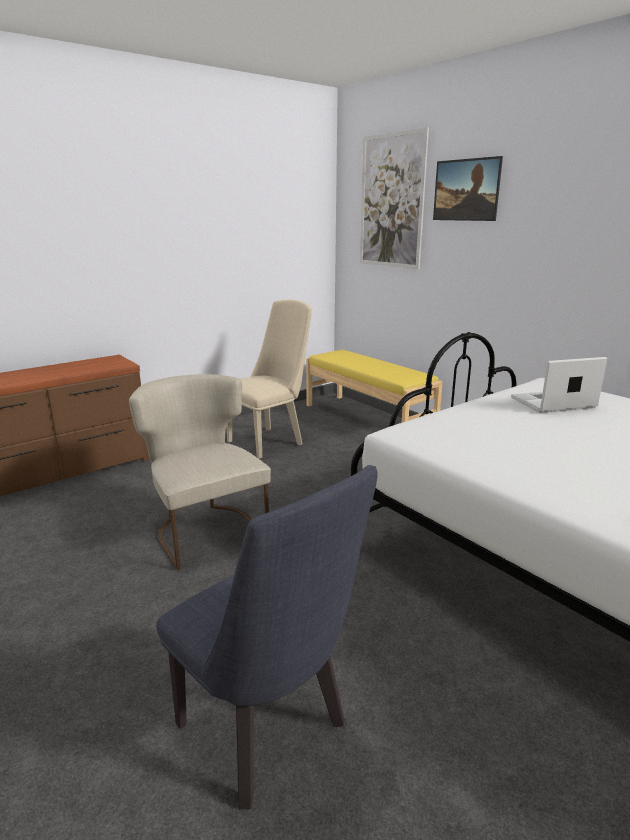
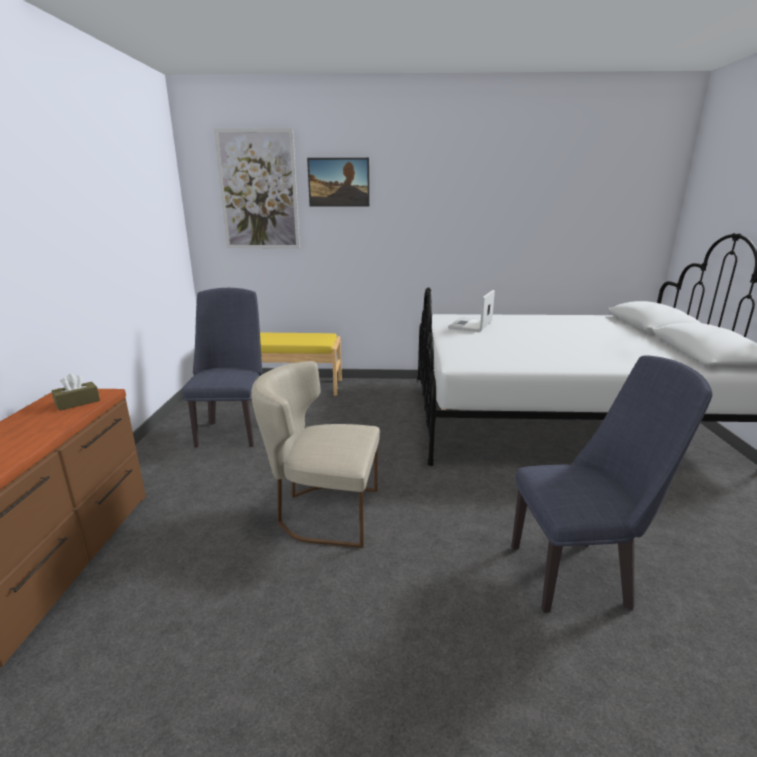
camera: 50 degrees left, 0 degrees up
(102, 365) = (77, 402): none -> brown tissue box
(270, 441) = (233, 431): beige chair -> blue chair

